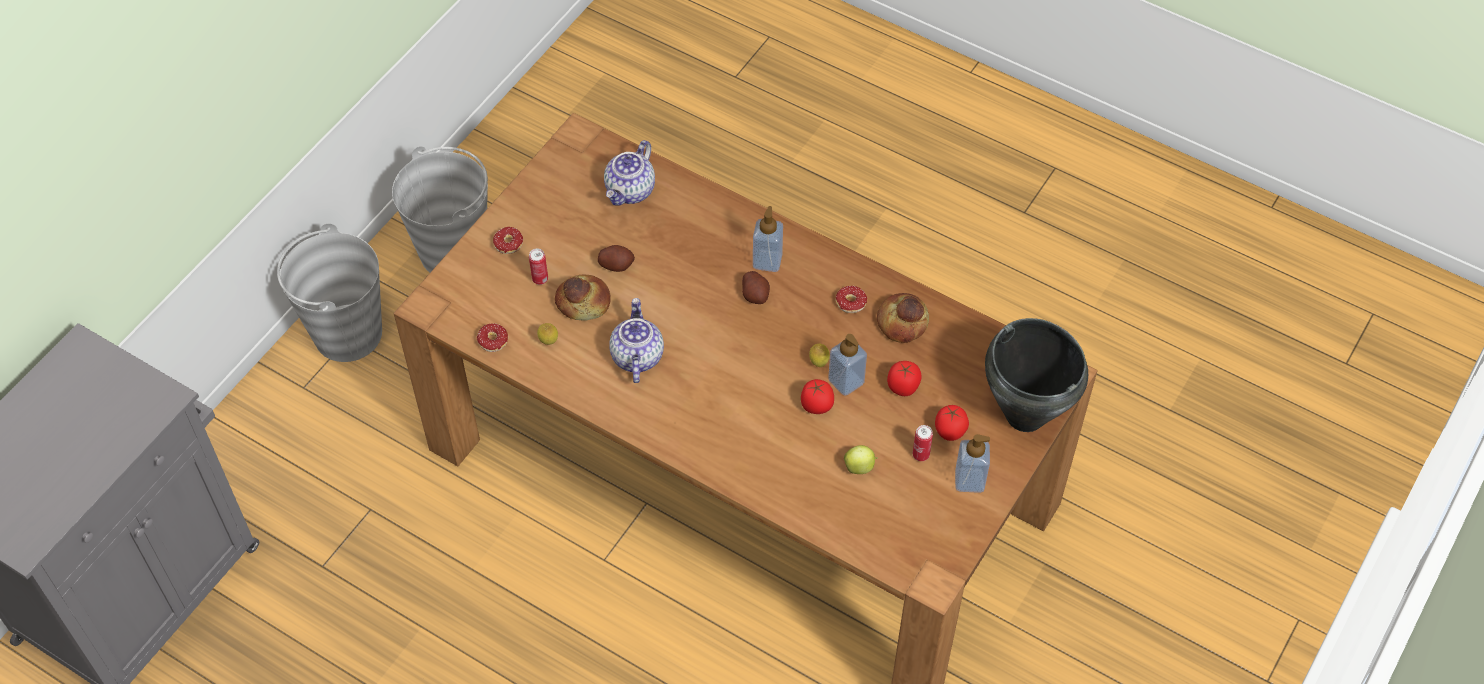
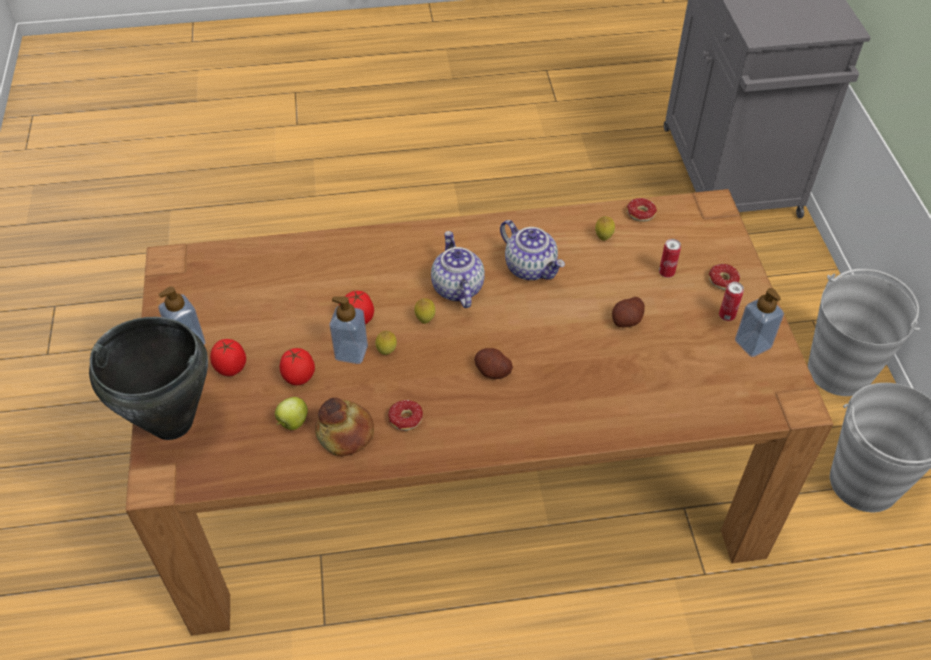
camera: 140 degrees right, 5 degrees down
(583, 302) = (615, 278): bread -> none
(631, 191) = (693, 387): teapot -> teapot (456, 288)
(764, 369) = (425, 319): none -> lemon
(767, 261) = (513, 406): soap dispenser -> soap dispenser (752, 344)
(860, 467) = (286, 299): apple -> apple (292, 423)
(920, 455) = (243, 336): can -> can (726, 316)

